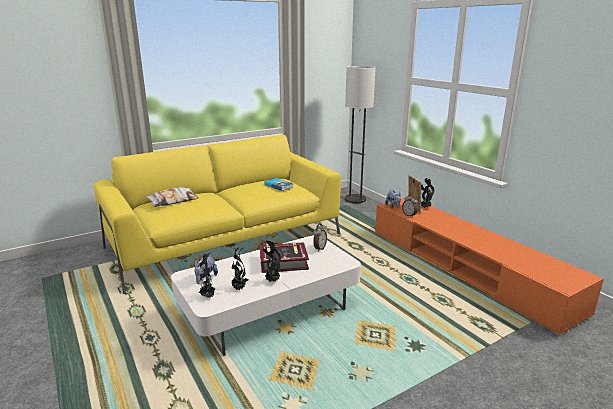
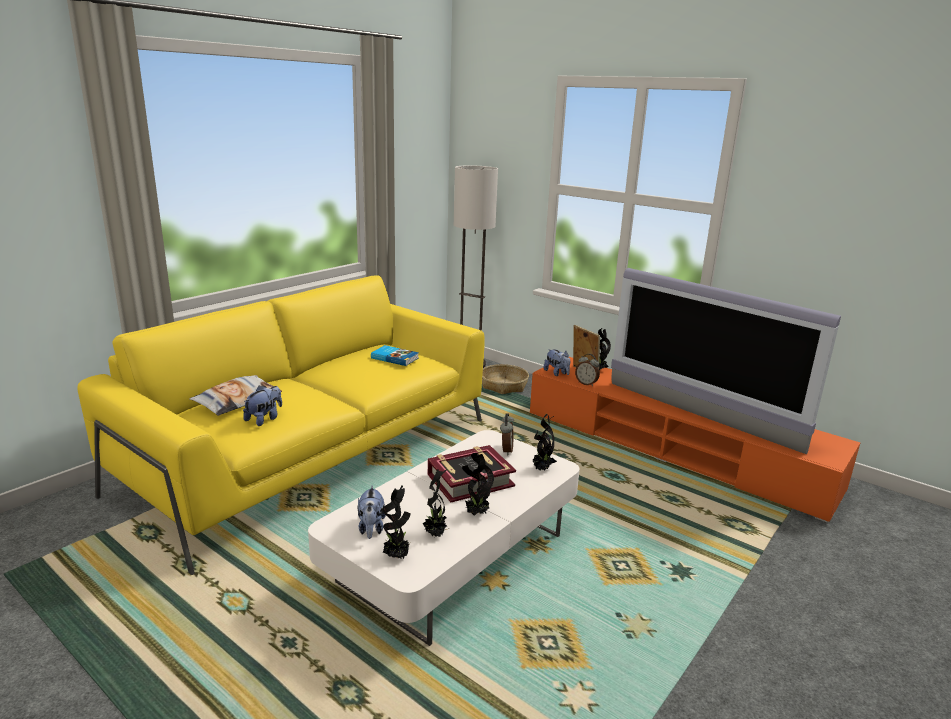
camera: 20 degrees left, 0 degrees up
(179, 212) = (264, 419): none -> plush toy
(334, 262) = (542, 469): none -> potted plant
(369, 214) = (503, 385): none -> basket
(478, 244) = (699, 416): none -> television

